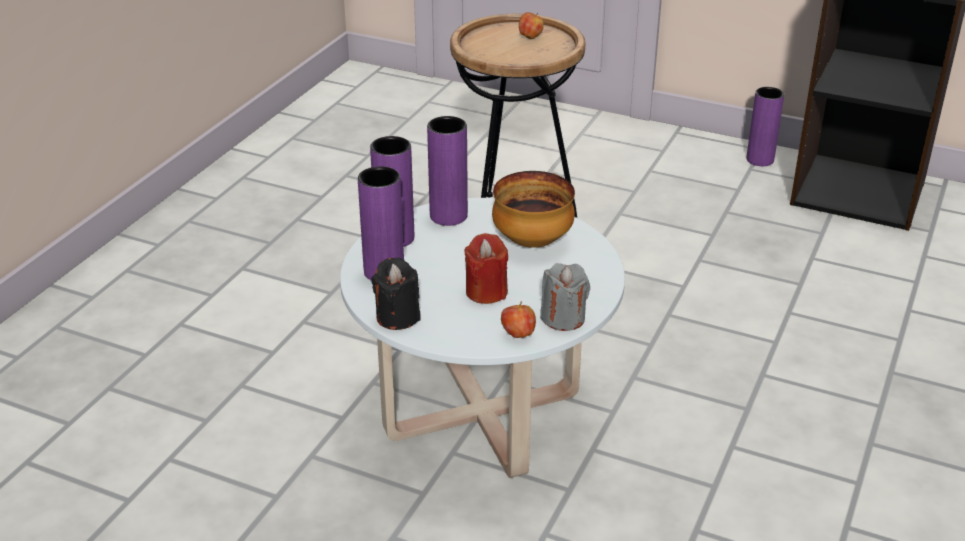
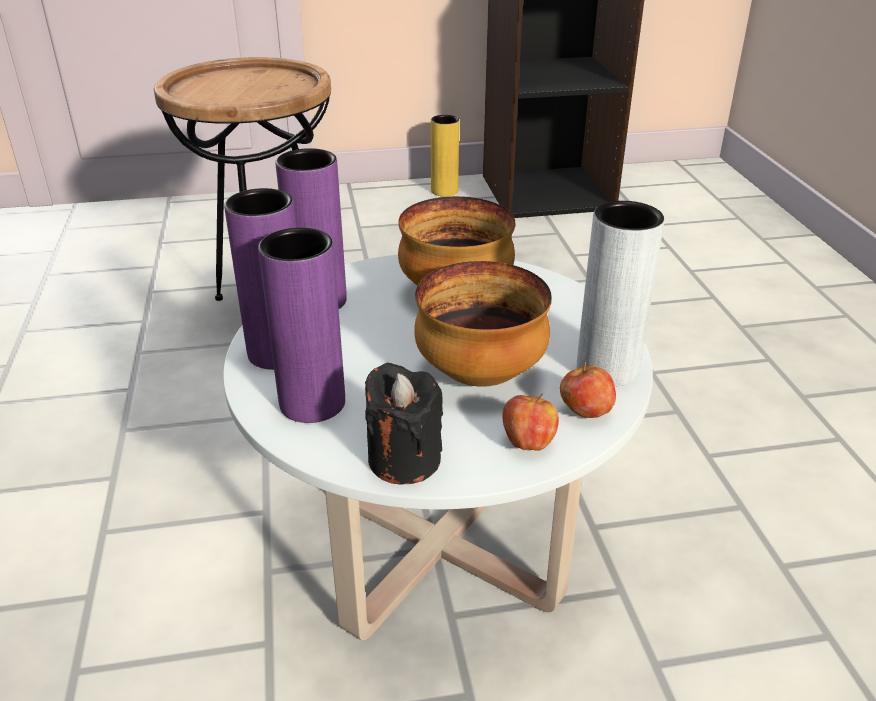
camera: 35 degrees left, 0 degrees up
(486, 292) = (478, 374): red candle -> bowl
(530, 37) = (251, 78): apple -> apple (528, 443)
(563, 318) = (607, 369): grey candle -> grey vase
(760, 160) = (444, 191): purple vase -> yellow vase

